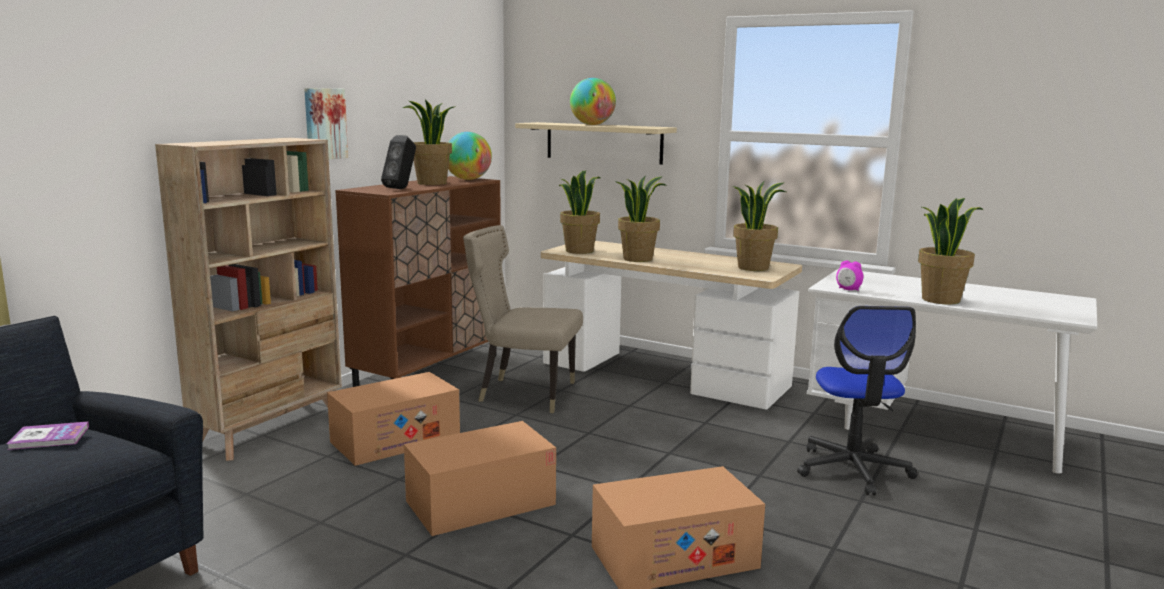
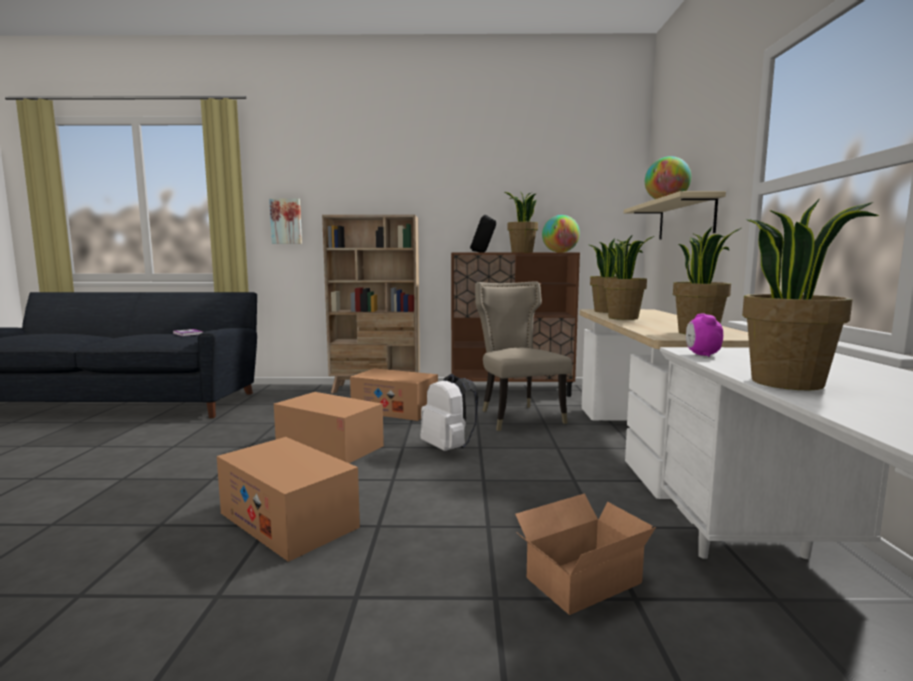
camera: 60 degrees right, 5 degrees down
(324, 124) = (449, 210): picture -> picture (286, 221)
(572, 446) = (448, 448): none -> white backpack
(853, 469) = (578, 579): office chair -> cardboard box

